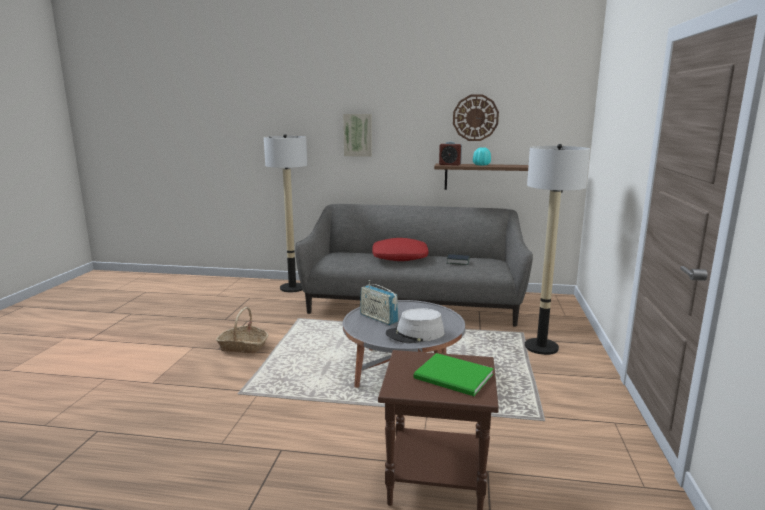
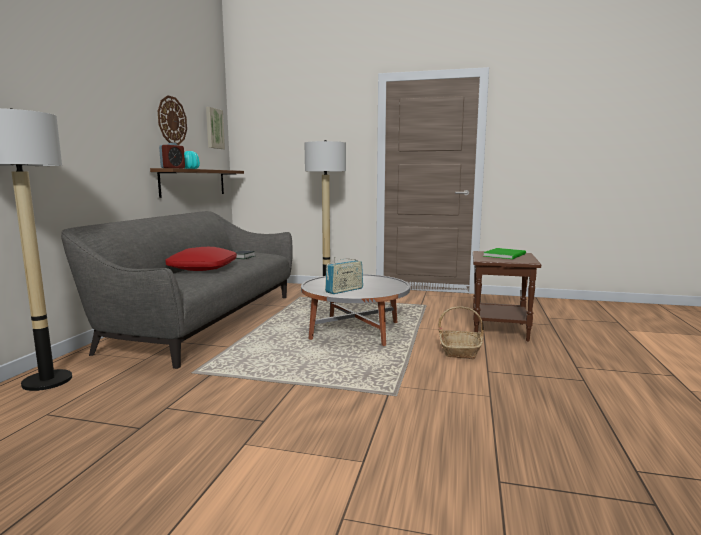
camera: 85 degrees left, 5 degrees down
(243, 346) = (266, 403): basket -> basket (460, 350)
(358, 135) = (73, 126): picture -> picture (214, 128)
(415, 334) = (381, 284): grey hat -> none

